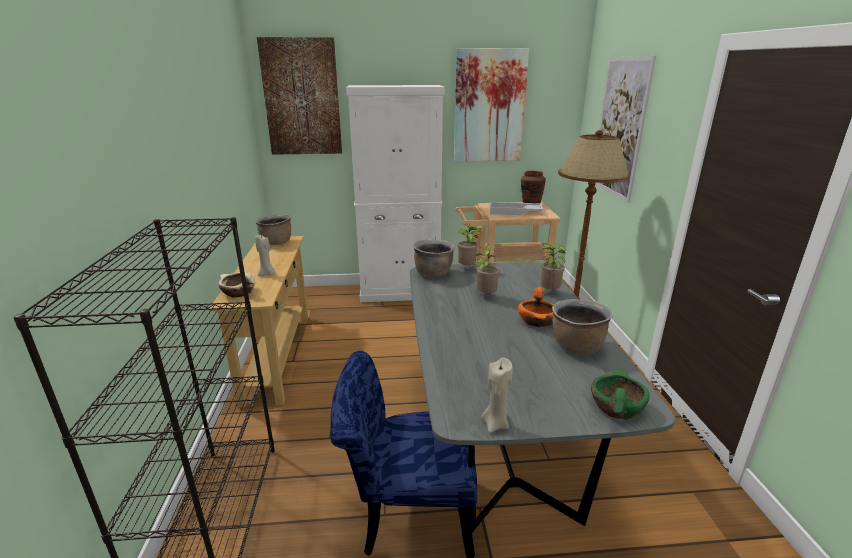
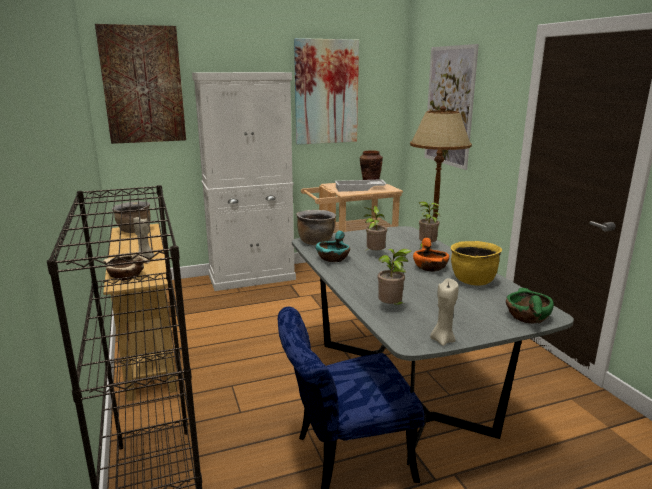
camera: 15 degrees left, 5 degrees down
(439, 296) = (333, 258): none -> turquoise bowl
(468, 268) = (345, 235): potted plant -> potted plant (391, 307)
(576, 346) = (472, 281): brown cooking pot -> yellow cooking pot

